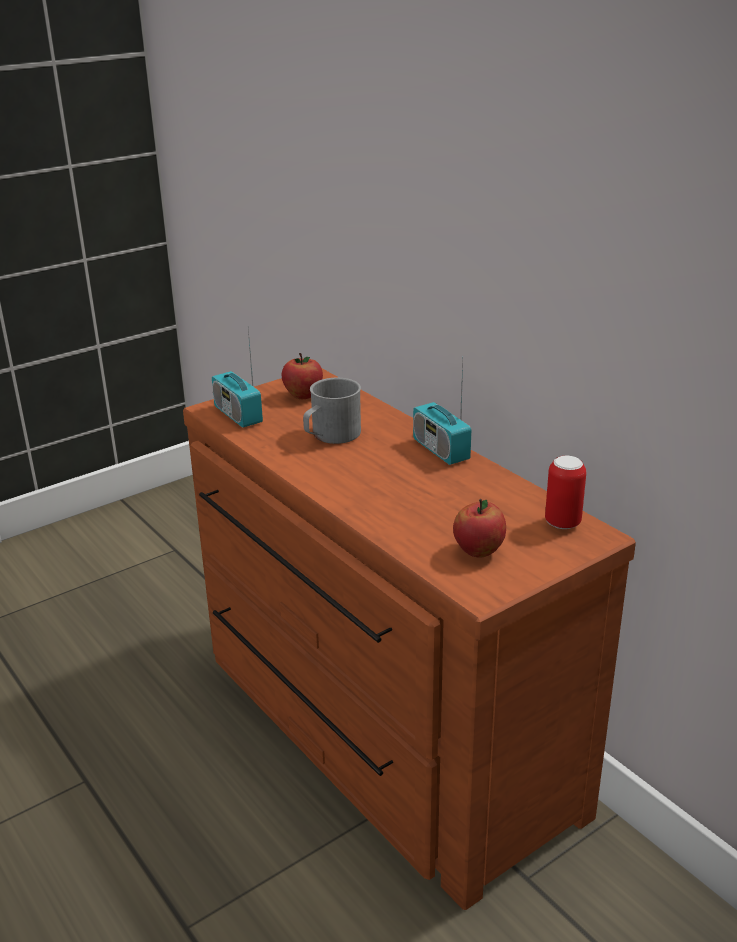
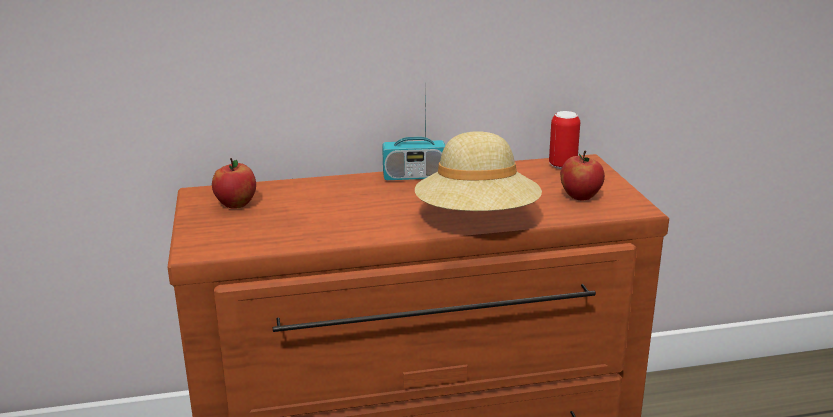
camera: 65 degrees left, 5 degrees down
(238, 415) = (233, 240): radio -> none
(330, 436) = (337, 209): grey mug -> none
(364, 505) = (477, 219): none -> beige hat

